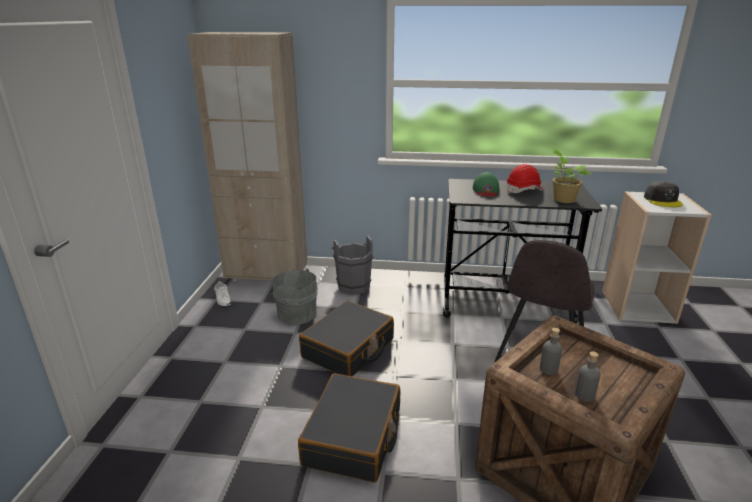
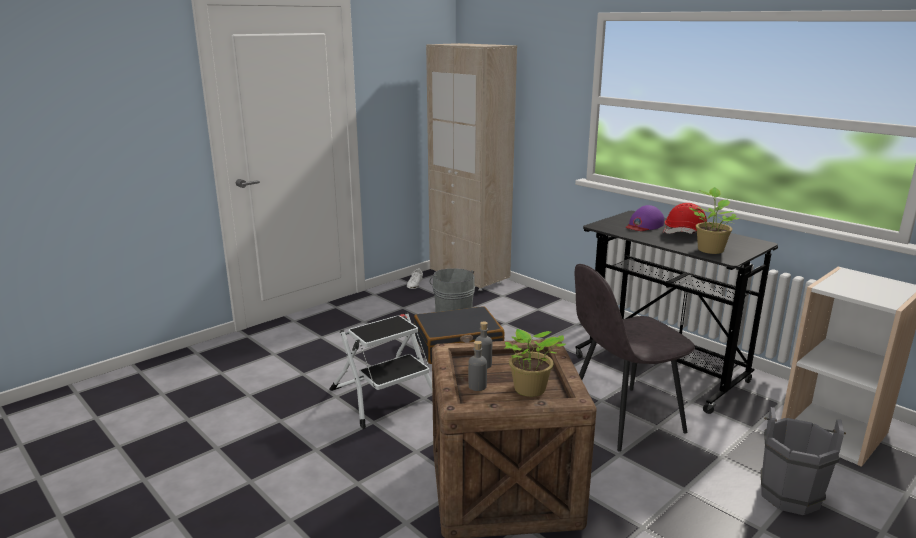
camera: 40 degrees right, 5 degrees down
(353, 285) = (529, 307): grey bucket -> grey bucket (789, 492)
(354, 437) = (383, 396): black suitcase -> step ladder
(486, 190) = (644, 225): green cap -> purple cap
(618, 377) = (529, 390): none -> potted plant
(663, 200) = (867, 284): grey cap -> none

